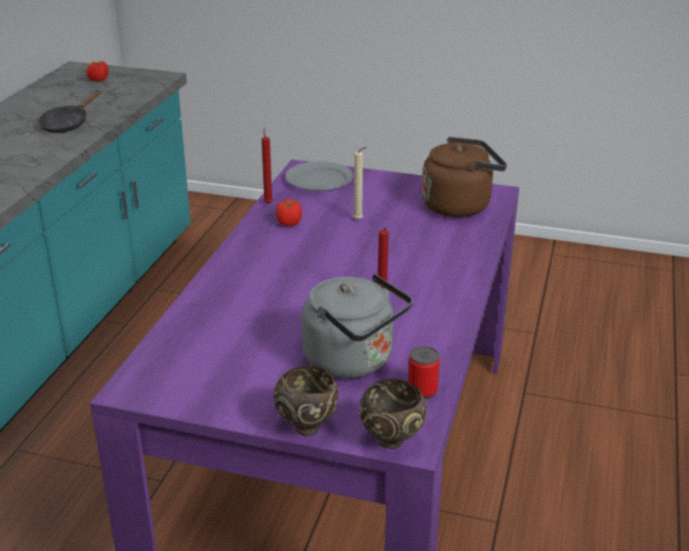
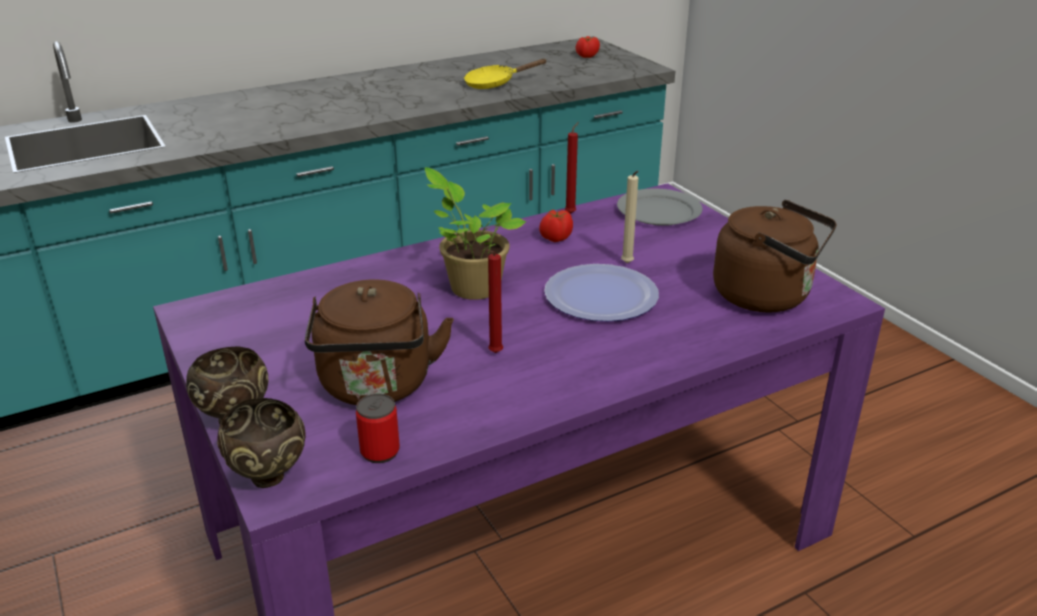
camera: 45 degrees right, 0 degrees up
(68, 124) = (494, 84): black frying pan -> yellow frying pan
(295, 276) = (471, 287): none -> potted plant
(353, 361) = (376, 387): grey kettle -> brown kettle
(377, 245) = (600, 295): none -> plate

